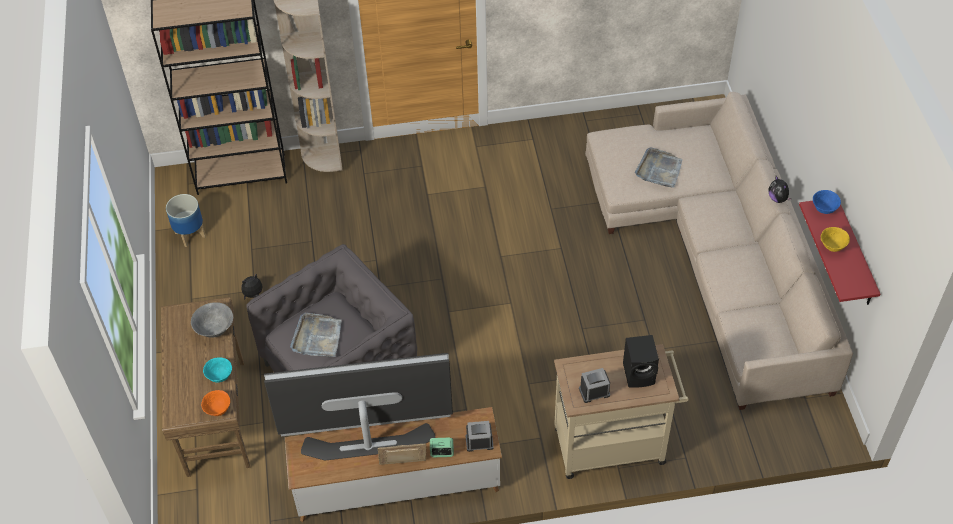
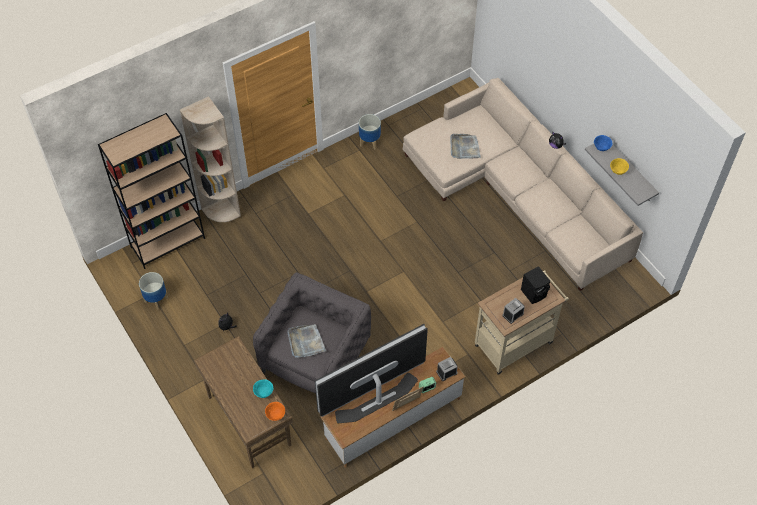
camera: 25 degrees left, 5 degrees up
(215, 330) = (242, 362): grey bowl -> none
(551, 134) = (370, 142): none -> planter
(855, 254) = (630, 171): red shelf -> grey shelf

